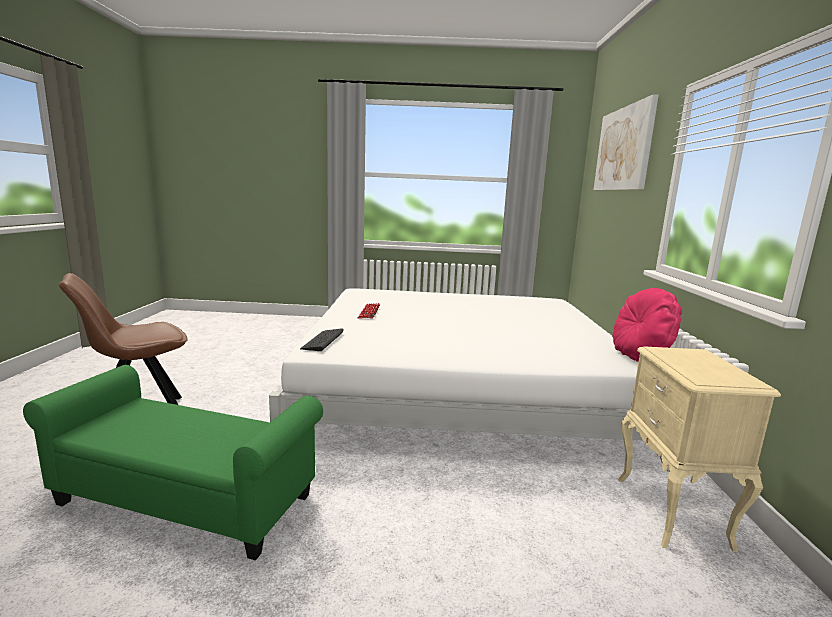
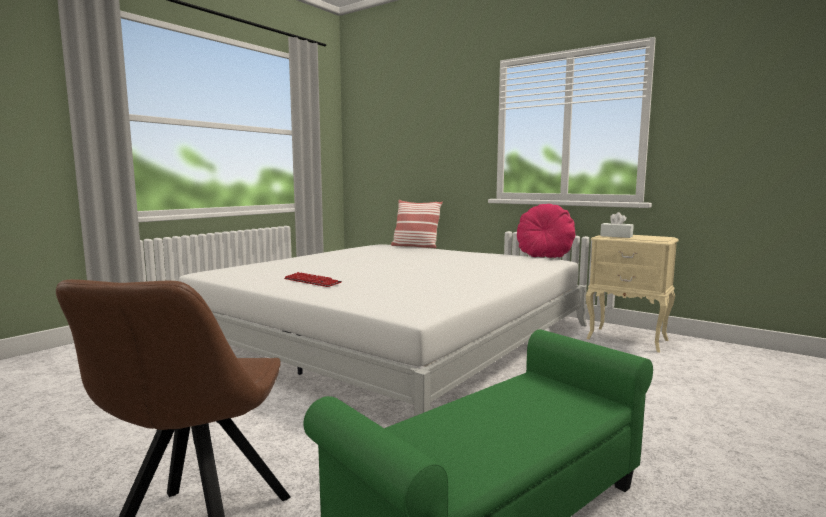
camera: 55 degrees left, 5 degrees down
(322, 341) = (384, 306): keyboard -> none
(574, 309) = (415, 246): none -> pillow
(623, 149) = (416, 106): picture -> none
(676, 355) = (616, 236): none -> white tissue box

